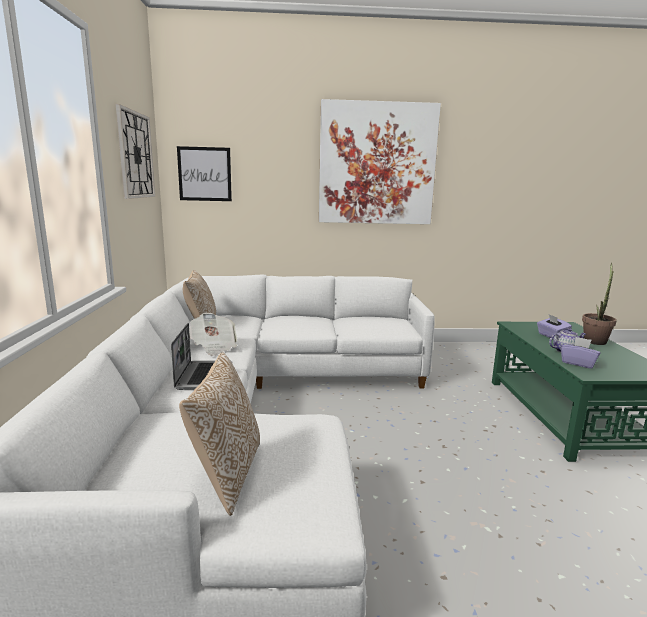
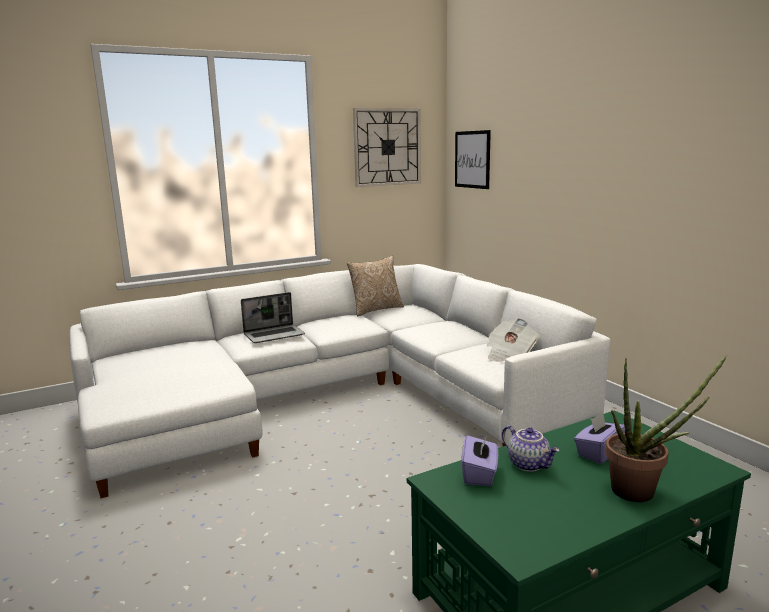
camera: 65 degrees right, 0 degrees up
(214, 346) = (336, 323): newspaper -> newspaper (510, 354)
(226, 474) = (141, 372): pillow -> none
(377, 164) = (628, 141): picture -> none

